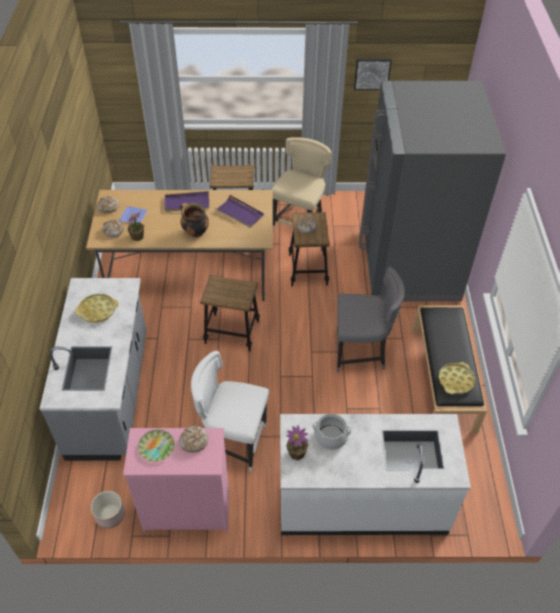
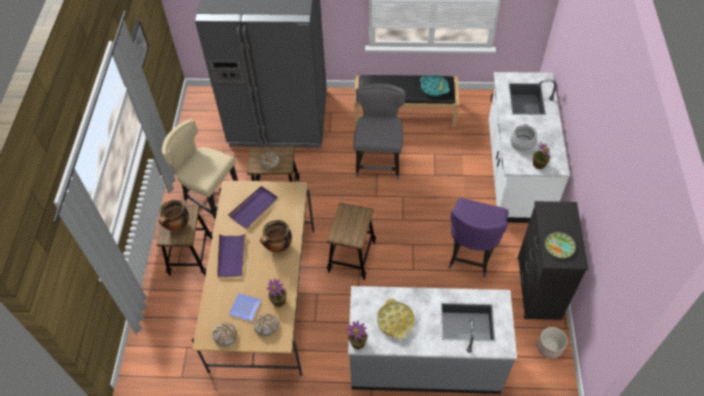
camera: 85 degrees left, 5 degrees up
(79, 284) = (358, 342): none -> potted plant
(186, 510) = (538, 288): pink dresser -> black dresser
(194, 441) = (550, 220): bread -> none
(229, 175) = (177, 226): none -> cooking pot
(233, 441) = (470, 255): white chair -> purple chair
(456, 380) = (434, 87): yellow tray -> turquoise tray

